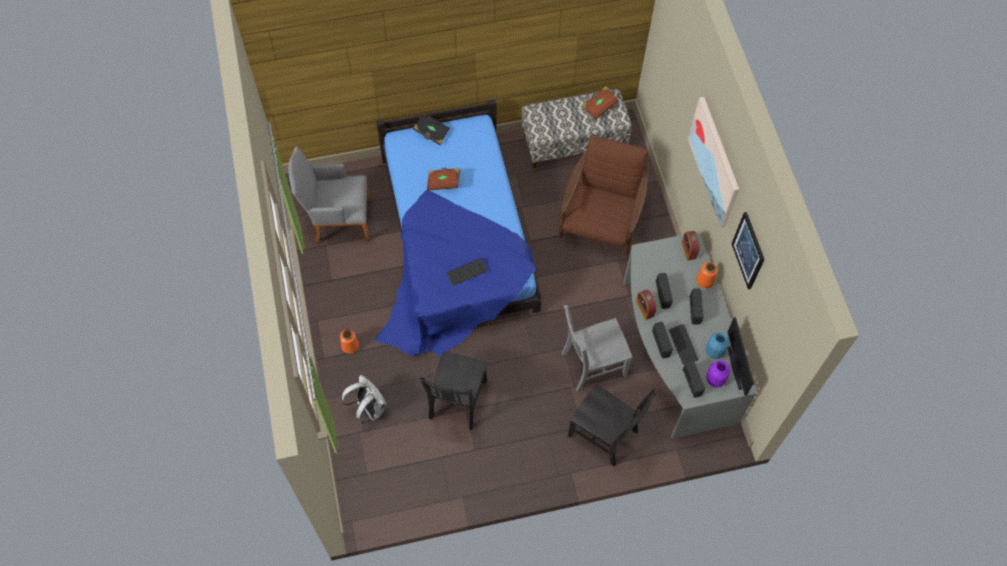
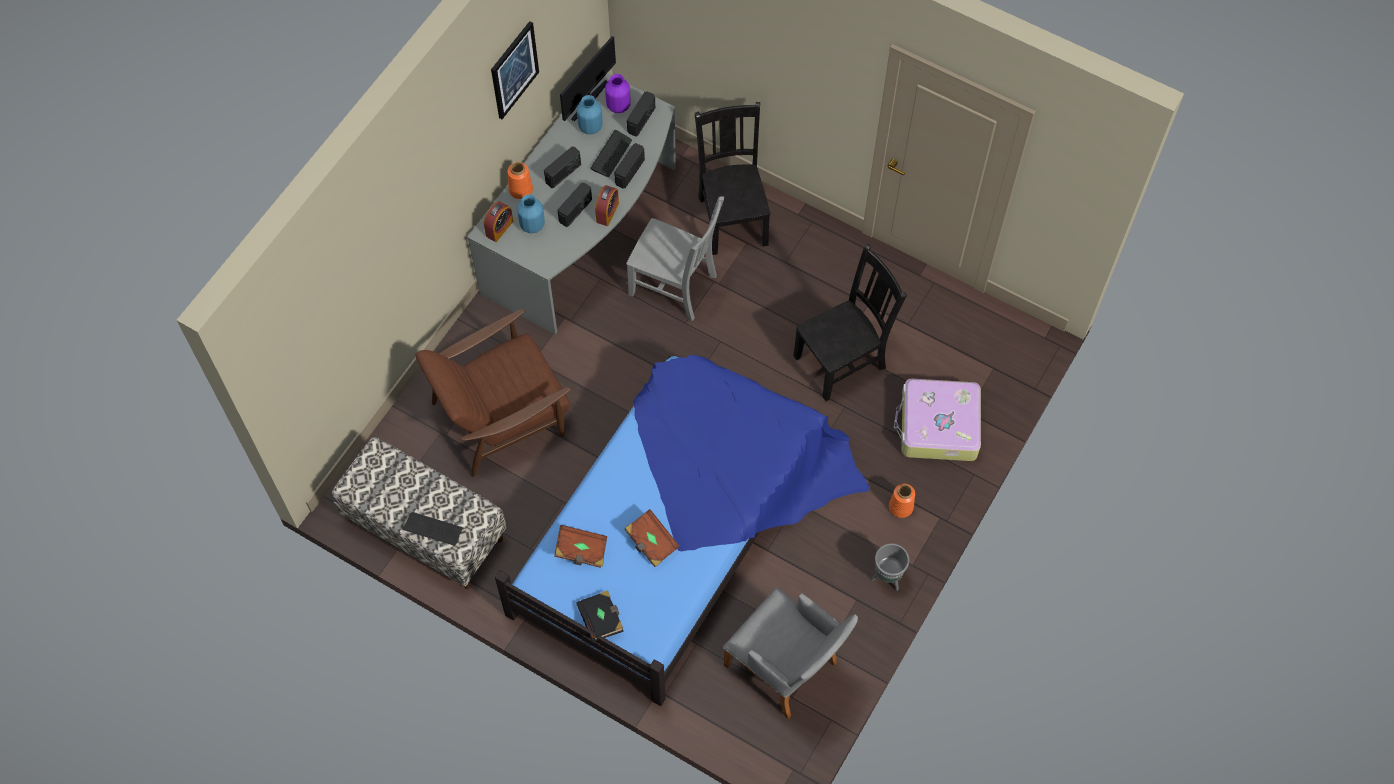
camera: 135 degrees left, 0 degrees up
(325, 303) = (887, 578): none -> grey planter
(368, 408) = (938, 426): white backpack -> suitcase
(467, 272) = (730, 416): keyboard -> keyboard (433, 529)
(599, 106) = (379, 488): brown book -> brown book (581, 551)
(674, 266) = (532, 225): none -> blue vase
(715, 162) = (436, 170): picture -> none

